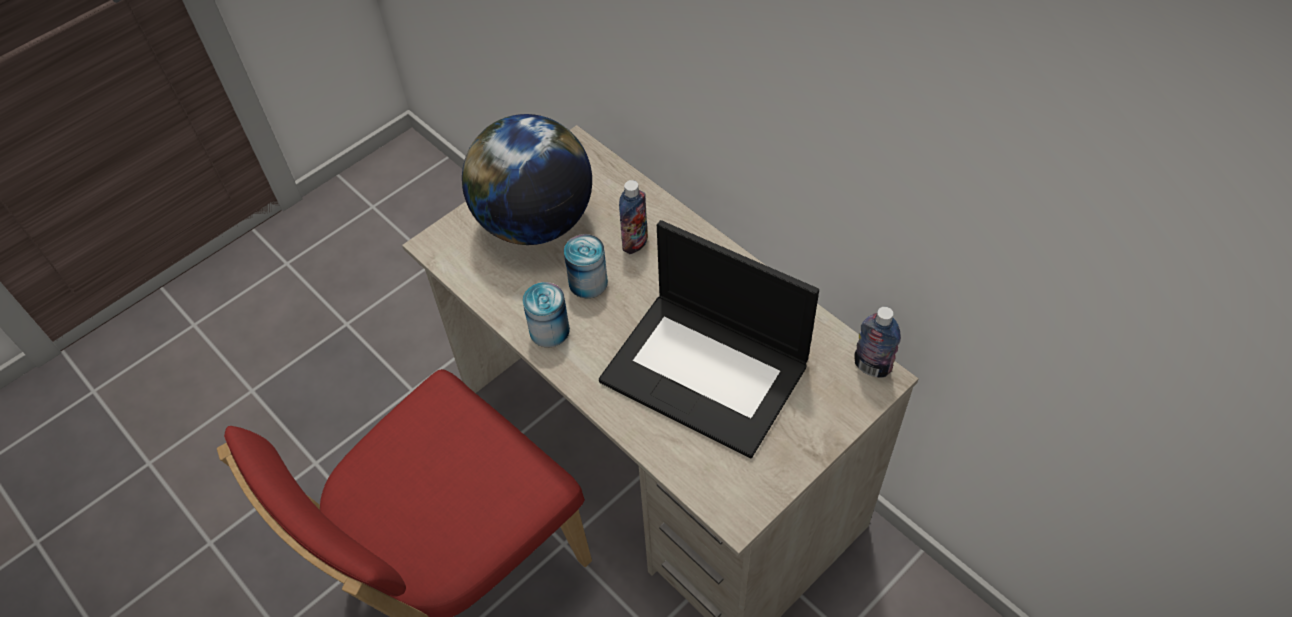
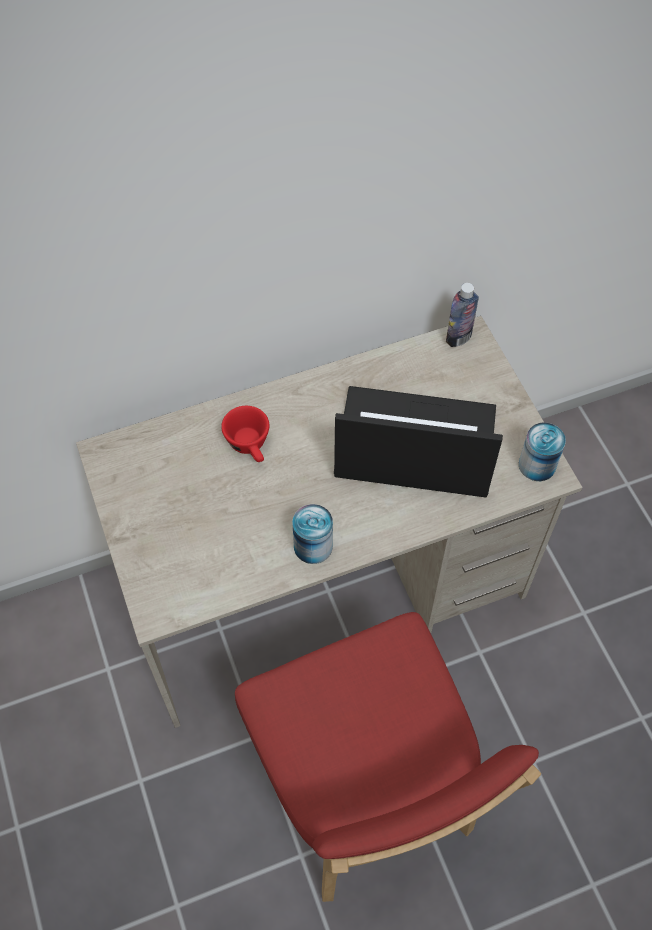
camera: 70 degrees left, 5 degrees up
(535, 222) = (180, 517): globe -> none
(588, 282) = (275, 498): can -> can (537, 465)
(635, 243) = (250, 446): bottle -> red cup
(707, 372) = (413, 445): laptop -> laptop turned 135 degrees counterclockwise

